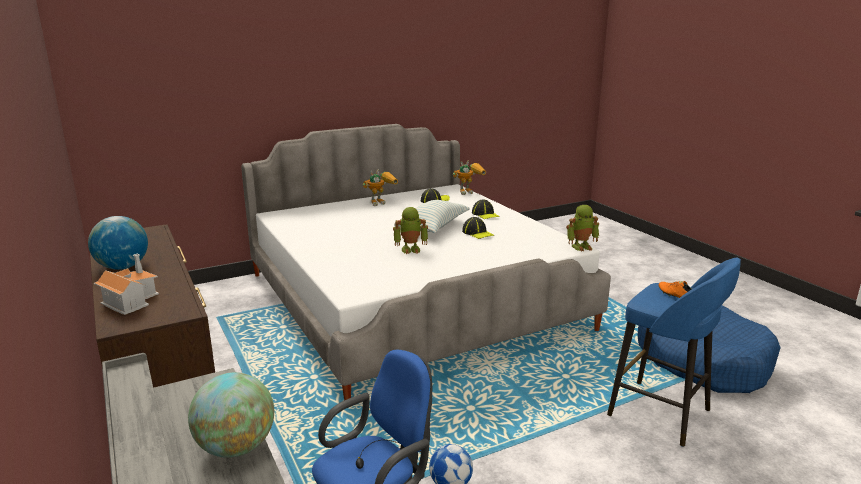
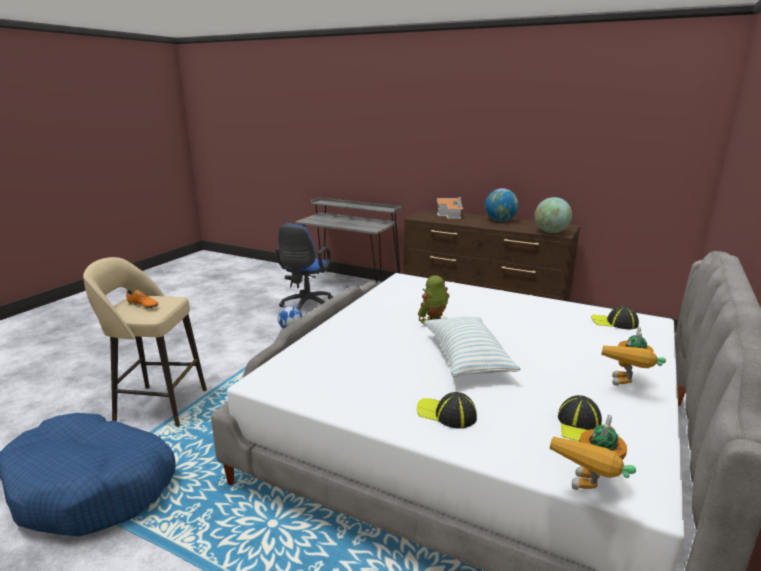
camera: 145 degrees right, 0 degrees up
(236, 448) = (332, 223): globe -> globe (551, 232)
(478, 233) = (403, 367): cap -> cap (614, 322)
(581, 246) = (253, 386): toy robot -> none
(662, 414) = (159, 405): blue stool -> beige stool

